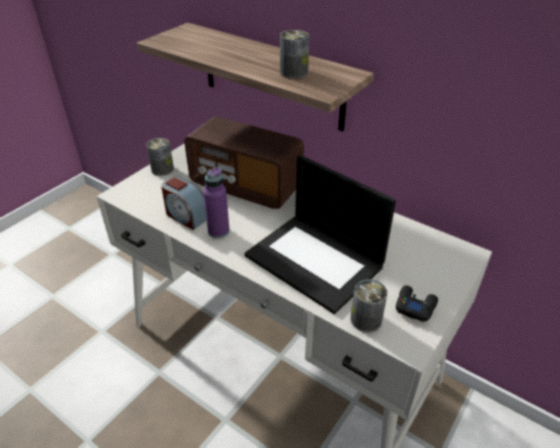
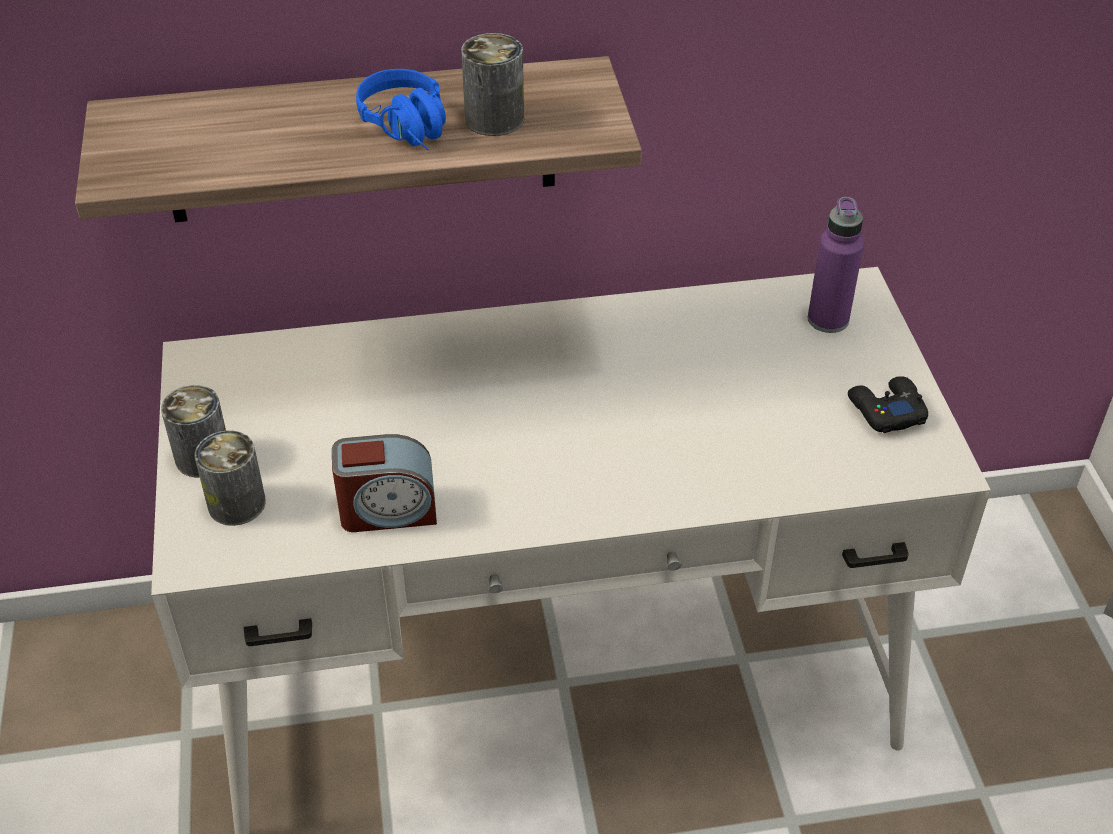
camera: 45 degrees left, 5 degrees up
(218, 231) = (482, 496): purple bottle -> purple bottle (828, 319)
(246, 186) = (410, 388): radio -> none
(260, 64) = (412, 131): none -> blue headphones
(316, 261) = (689, 438): laptop -> none
(366, 319) = (855, 473): can -> can (236, 504)

